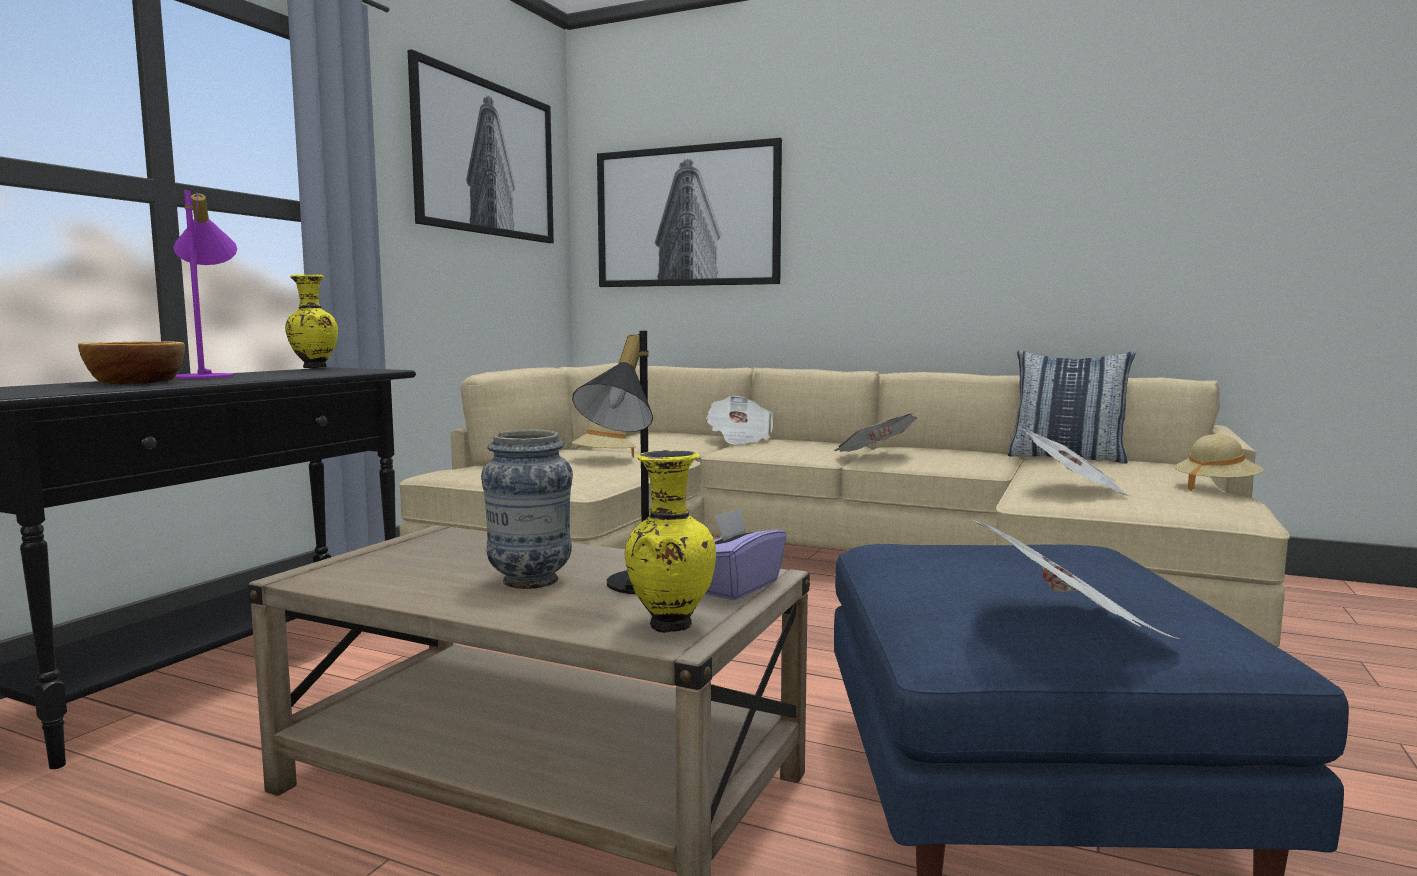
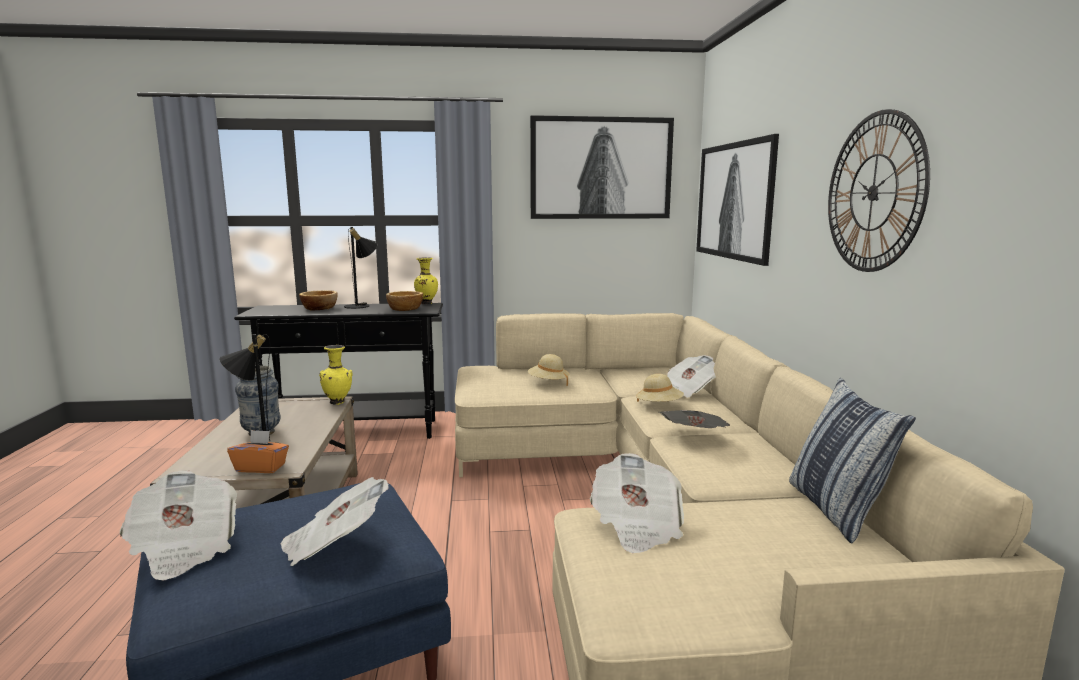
camera: 60 degrees right, 5 degrees up
(207, 376) = (361, 306): purple table lamp -> black table lamp
(331, 371) = (405, 309): none -> bowl
(669, 625) = (200, 468): yellow vase -> yellow vase (338, 402)
(735, 587) = (261, 468): purple tissue box -> orange tissue box
(963, 194) = (873, 193): none -> wall clock
(1089, 562) = (334, 545): none -> newspaper
(1216, 487) = (759, 601): beige hat -> beige hat (659, 406)

